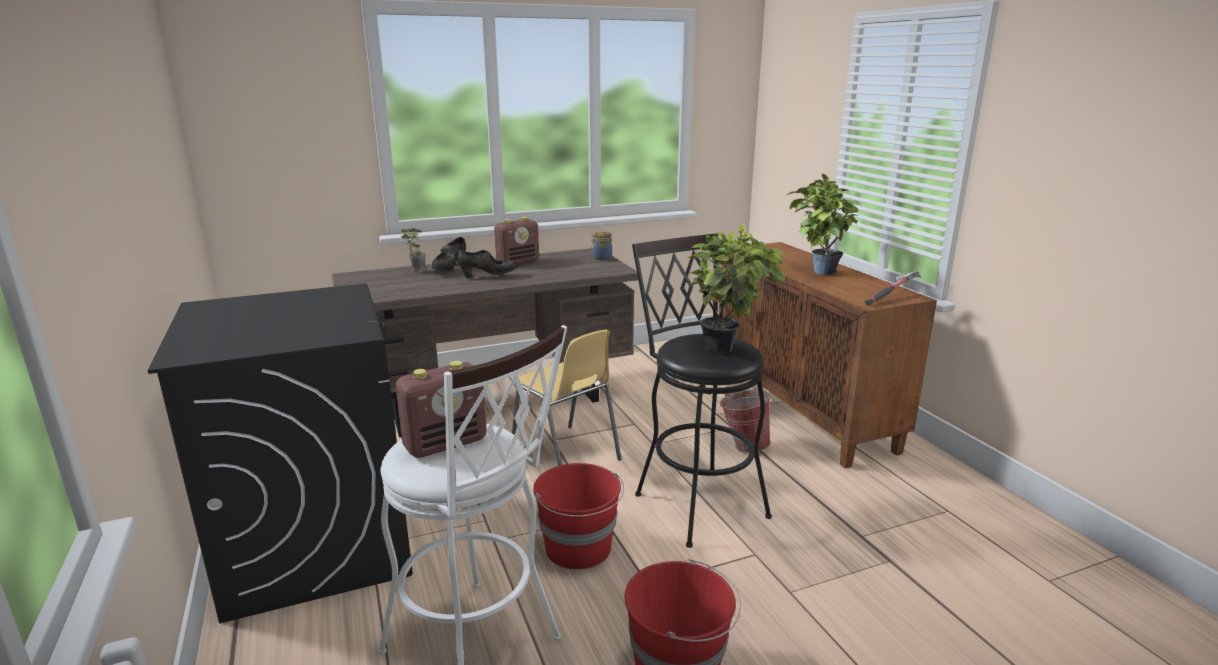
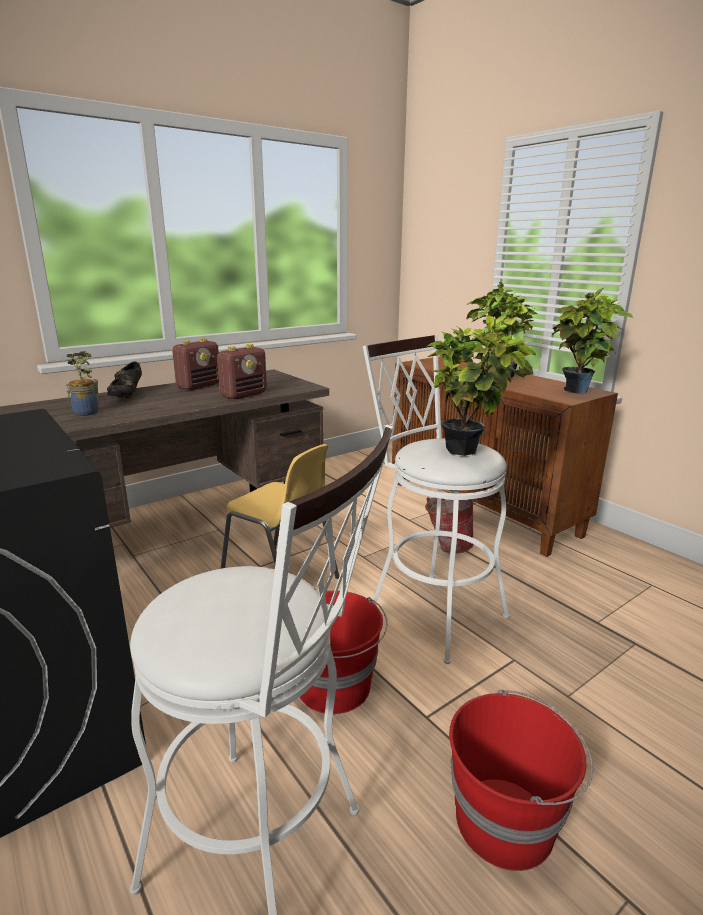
camera: 15 degrees left, 0 degrees up
(446, 444) = (221, 604): radio -> radio (244, 395)
(489, 276) = (174, 400): black shoe -> none
(601, 258) = (283, 378): jar -> jar (84, 413)
(695, 499) = (429, 609): black stool -> white stool
(891, 297) = (579, 393): hammer -> potted plant

